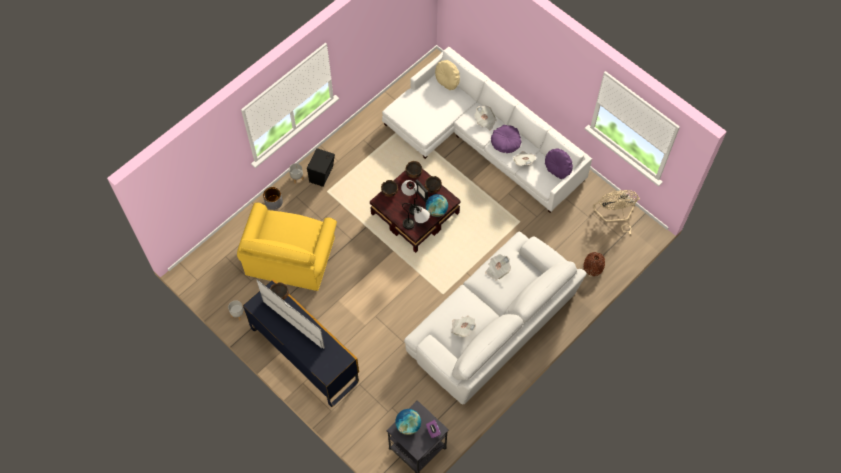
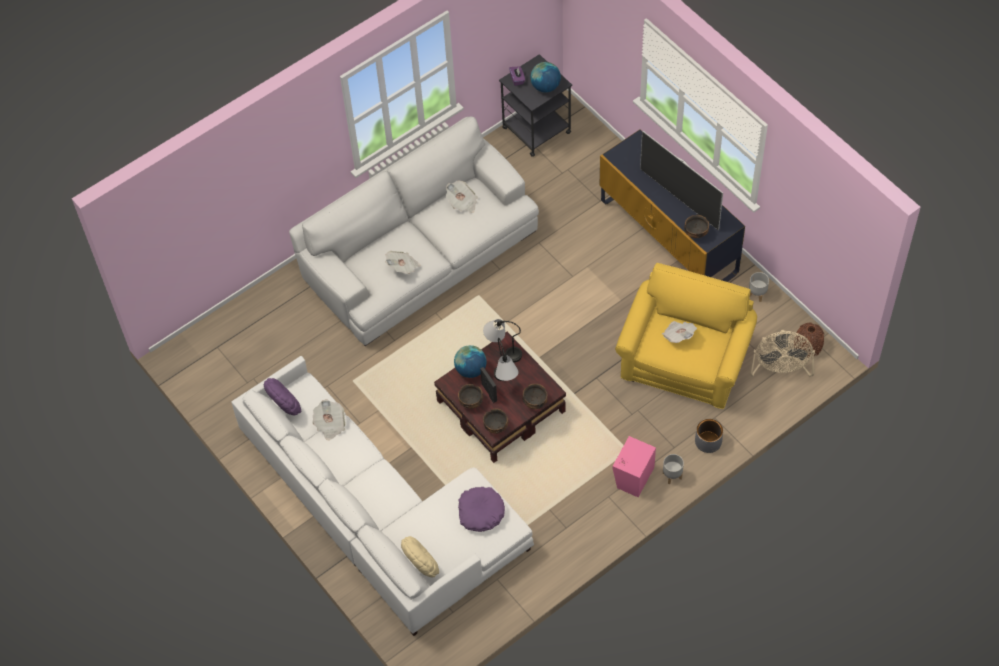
camera: 170 degrees left, 5 degrees down
(322, 174) = (633, 477): black speaker -> pink speaker
(485, 121) = (373, 494): newspaper -> newspaper (678, 335)
(505, 142) = (350, 458): purple pillow -> purple pillow (481, 513)
(593, 267) = (268, 311): brown vase -> brown vase (807, 346)
(617, 215) = (213, 377): beige fan -> beige fan (778, 365)

